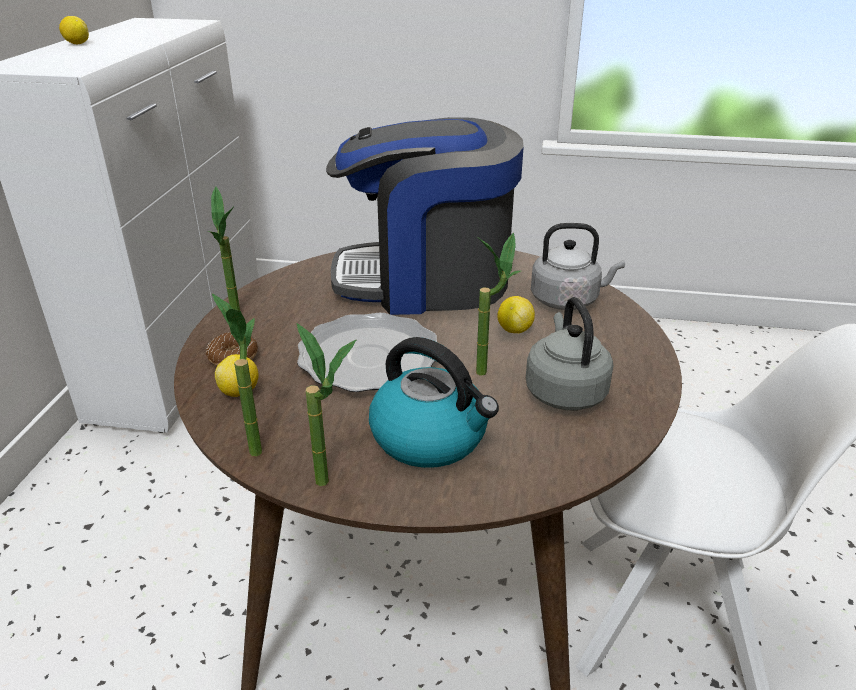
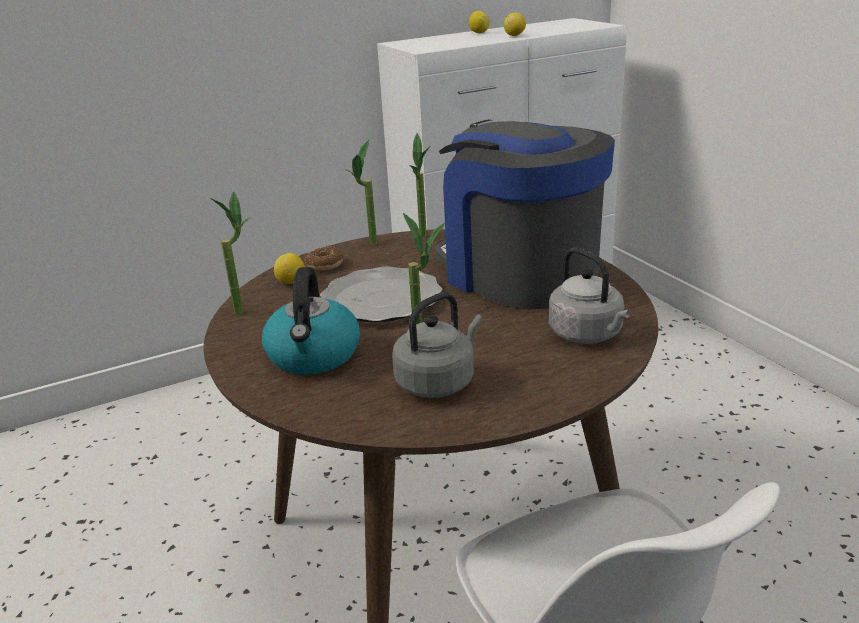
camera: 55 degrees right, 5 degrees down
(334, 485) = (232, 346): potted plant -> potted plant (425, 238)
(514, 329) = (500, 331): lemon -> lemon (514, 35)

